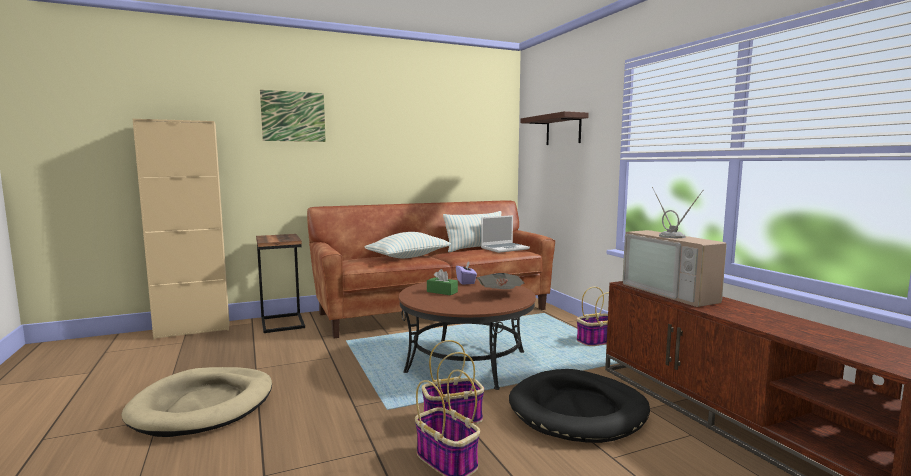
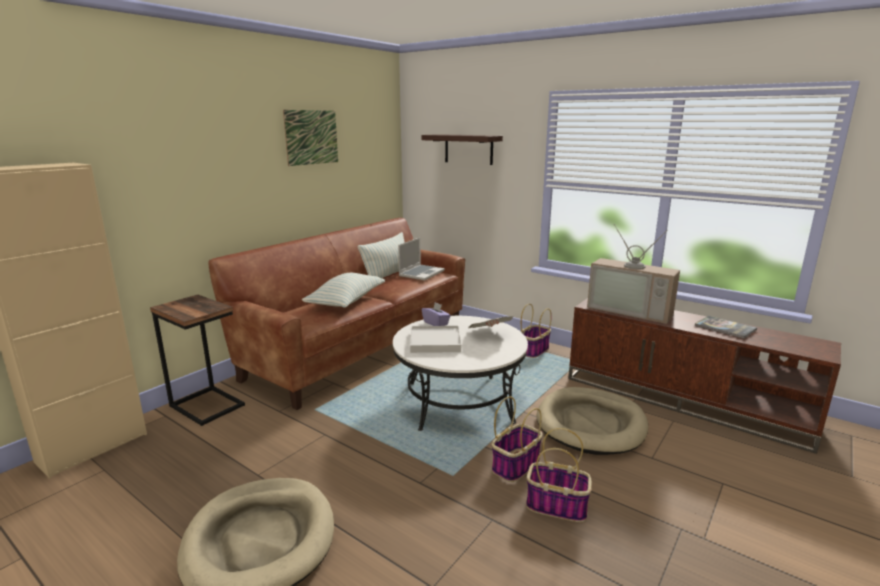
camera: 30 degrees left, 10 degrees up
(293, 116) = (175, 144): picture -> picture (311, 137)
(442, 292) = (435, 342): green tissue box -> white tray
(466, 362) = (459, 402): brown coffee table -> white coffee table
(578, 411) = (591, 424): black dog bed -> beige dog bed
(778, 321) = (725, 328): none -> book

